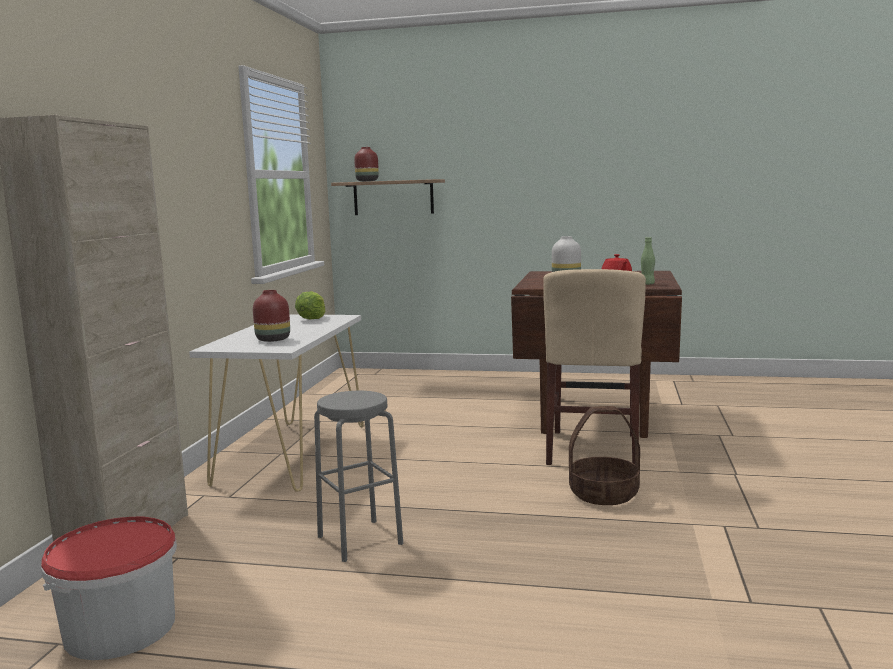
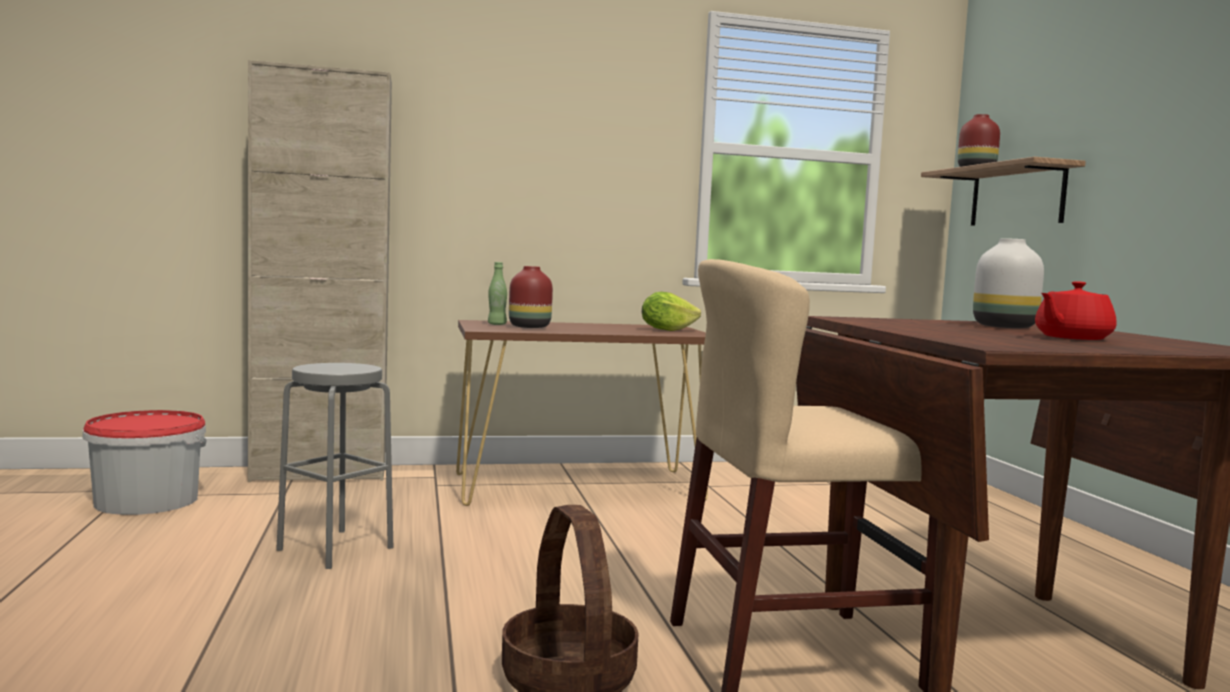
camera: 65 degrees right, 5 degrees down
(293, 453) = (579, 487): white console table -> brown console table
(647, 284) = (1018, 343): green bottle -> green bottle (497, 324)

